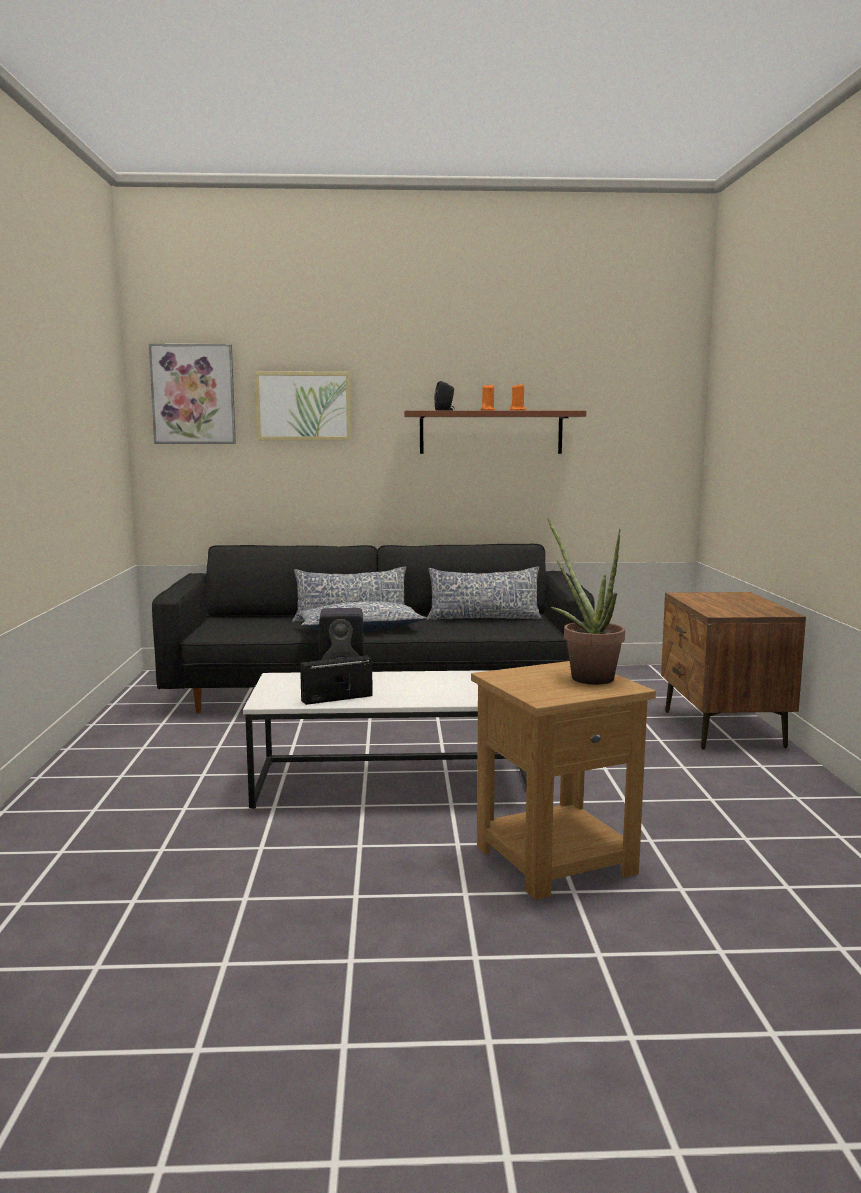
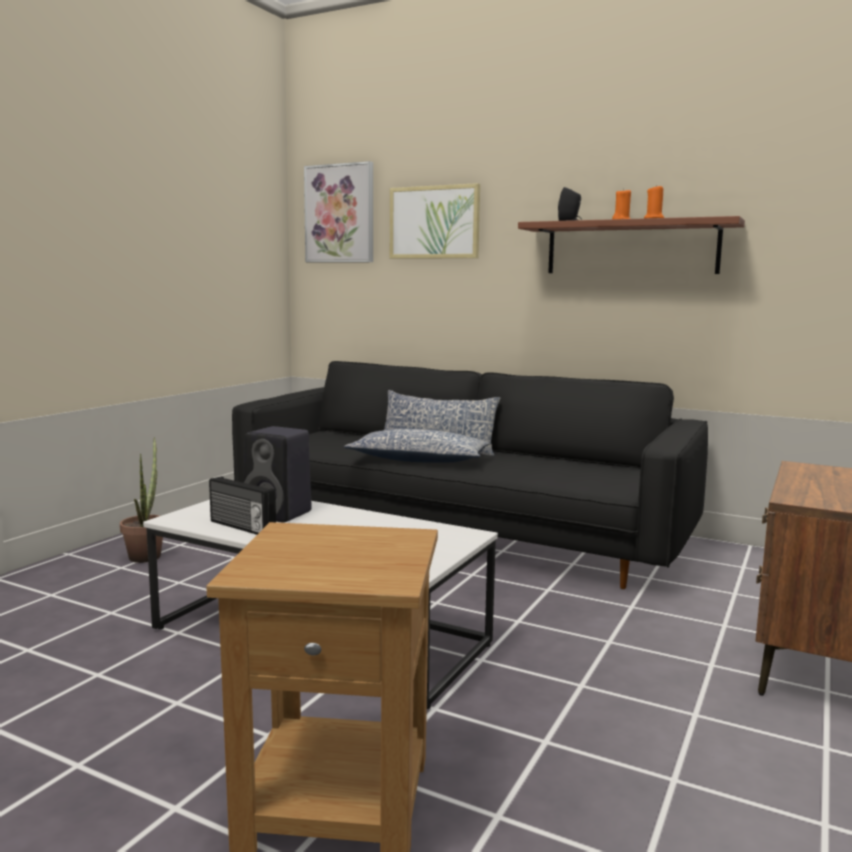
camera: 30 degrees right, 0 degrees up
(336, 698) = (241, 527): radio -> radio turned 150 degrees counterclockwise
(483, 618) = (576, 466): pillow -> none
(585, 676) = (380, 554): potted plant -> potted plant (147, 554)

